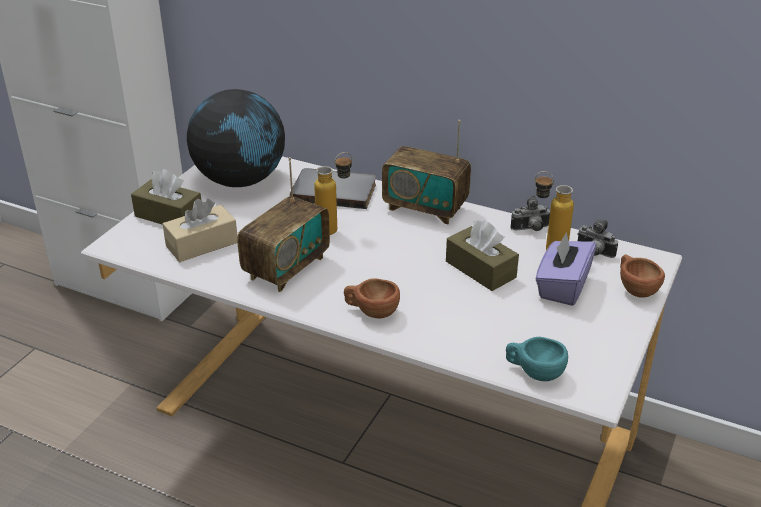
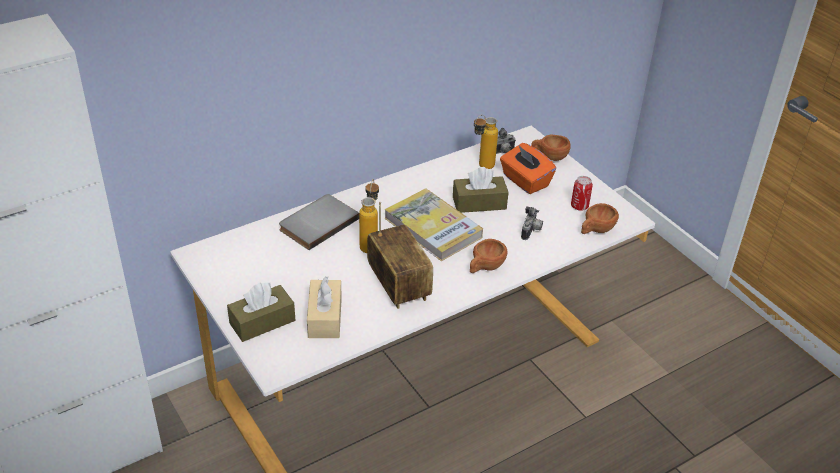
camera: 60 degrees left, 5 degrees up
(240, 180) = (248, 264): globe -> none
(402, 255) = (433, 228): none -> book
(425, 208) = (385, 193): radio -> none
(530, 229) = (454, 163): camera -> camera (531, 231)
(534, 372) = (596, 230): turquoise cup -> brown cup
(562, 287) = (525, 181): purple tissue box -> orange tissue box
(566, 343) = (579, 206): none -> can

